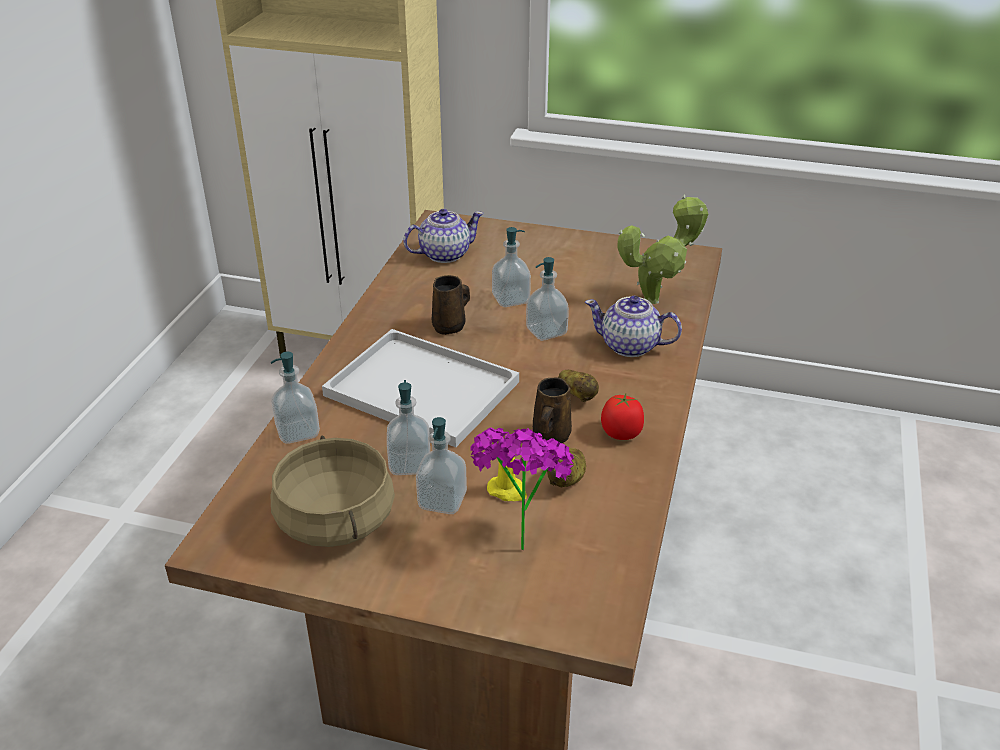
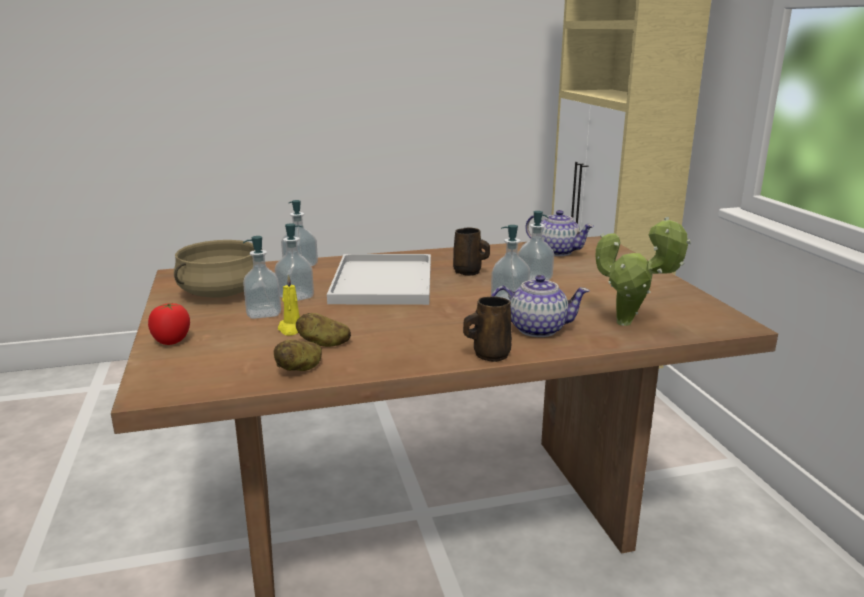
camera: 60 degrees right, 15 degrees down
(519, 536) = (243, 342): potted plant -> none
(550, 436) = (372, 327): brown mug -> brown mug (489, 355)
(578, 395) = (437, 325): potato -> potato (300, 369)
(621, 433) = (405, 350): tomato -> tomato (171, 341)
(630, 346) = (536, 329): teapot -> teapot turned 105 degrees clockwise

